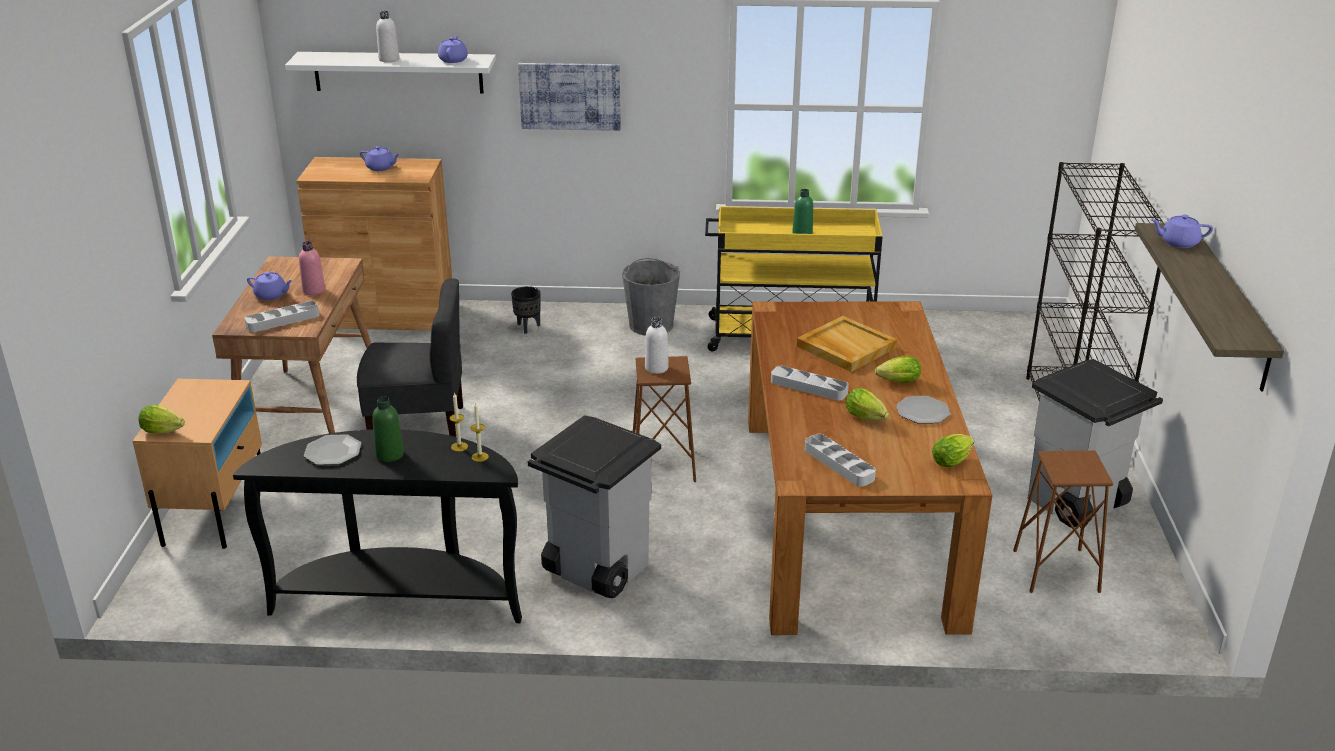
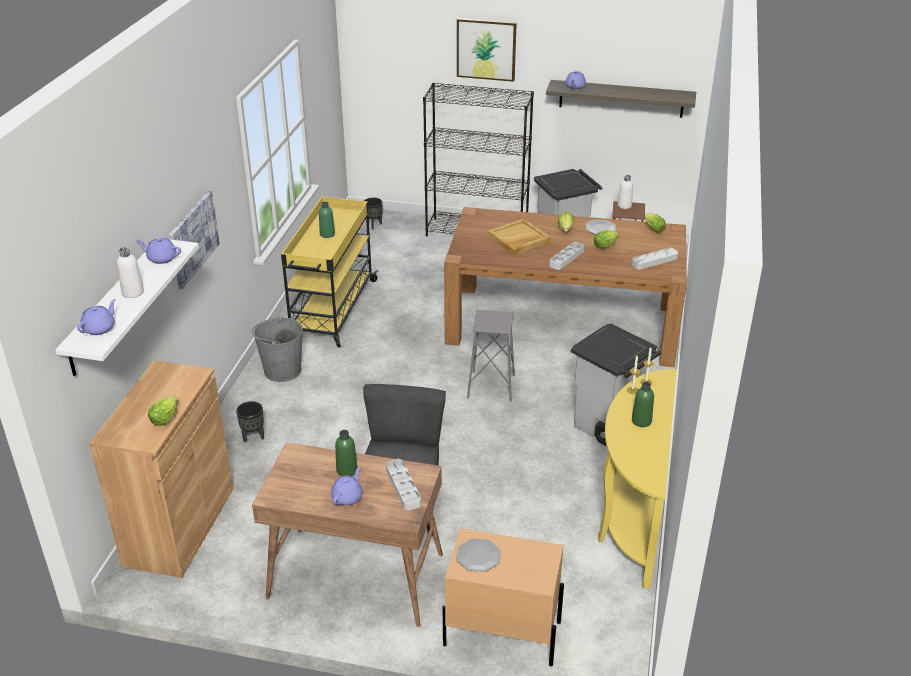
camera: 80 degrees left, 5 degrees up
(165, 432) = (542, 575): lettuce -> lettuce (166, 418)
(314, 290) = (347, 470): pink bottle -> green bottle
(333, 451) = (635, 447): plate -> plate (478, 556)
(381, 168) = (155, 396): purple teapot -> purple teapot (99, 328)
(401, 597) = (631, 517): black console table -> yellow console table
(656, 368) = (492, 323): white bottle -> white bottle (624, 206)
(663, 465) = (491, 386): brown stool -> grey stool
(1024, 336) = (373, 225): none -> black planter
(1168, 137) = (486, 49): none -> picture

